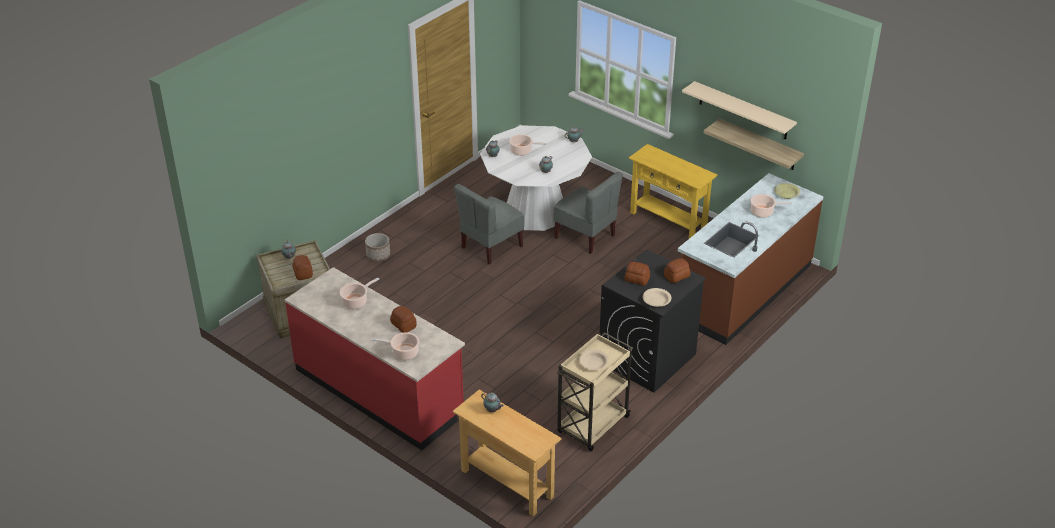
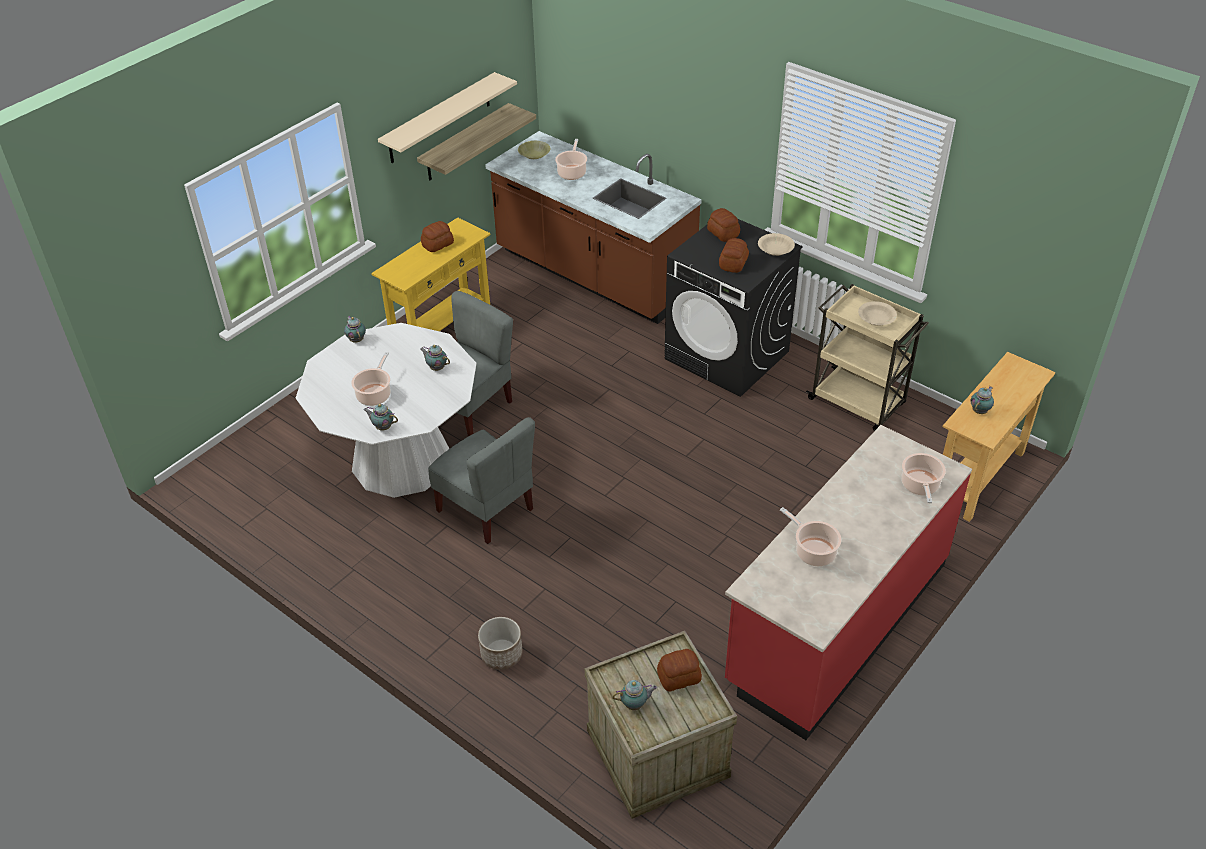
camera: 90 degrees left, 5 degrees up
(403, 324) = (857, 490): bread -> bread (437, 244)

